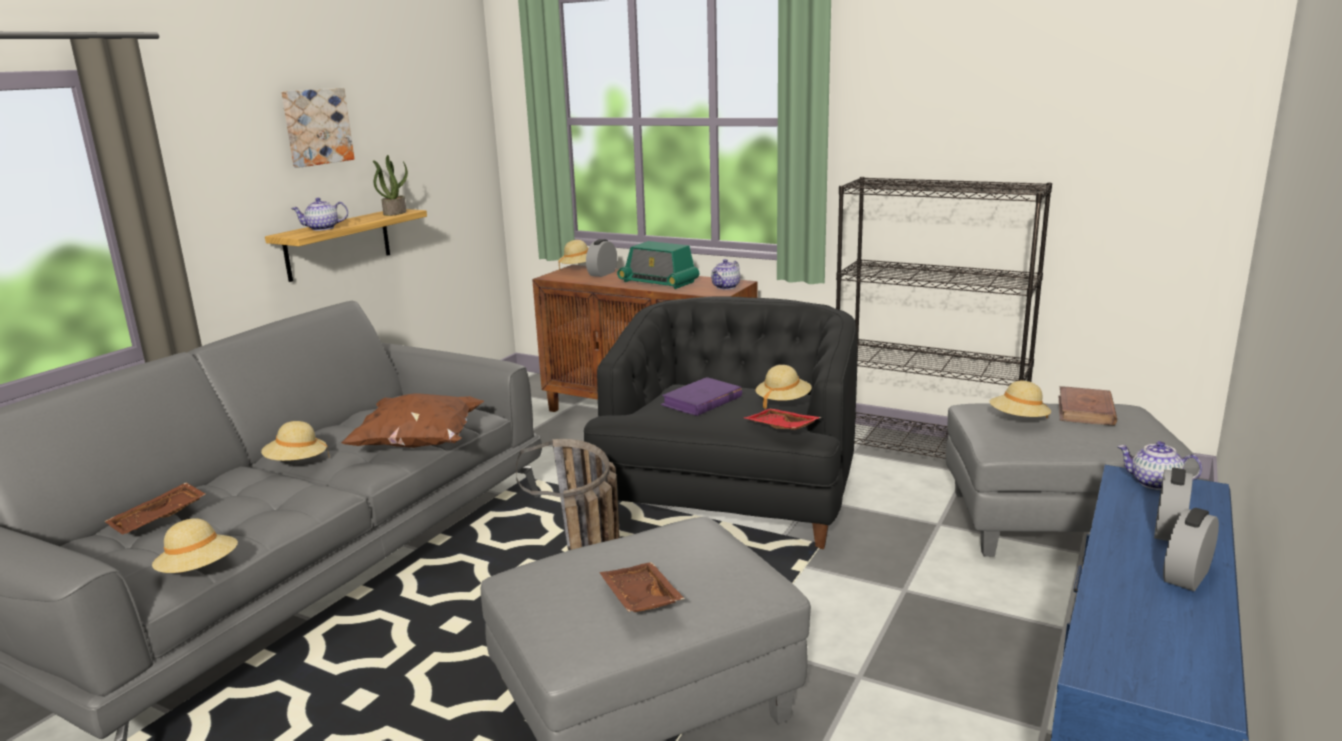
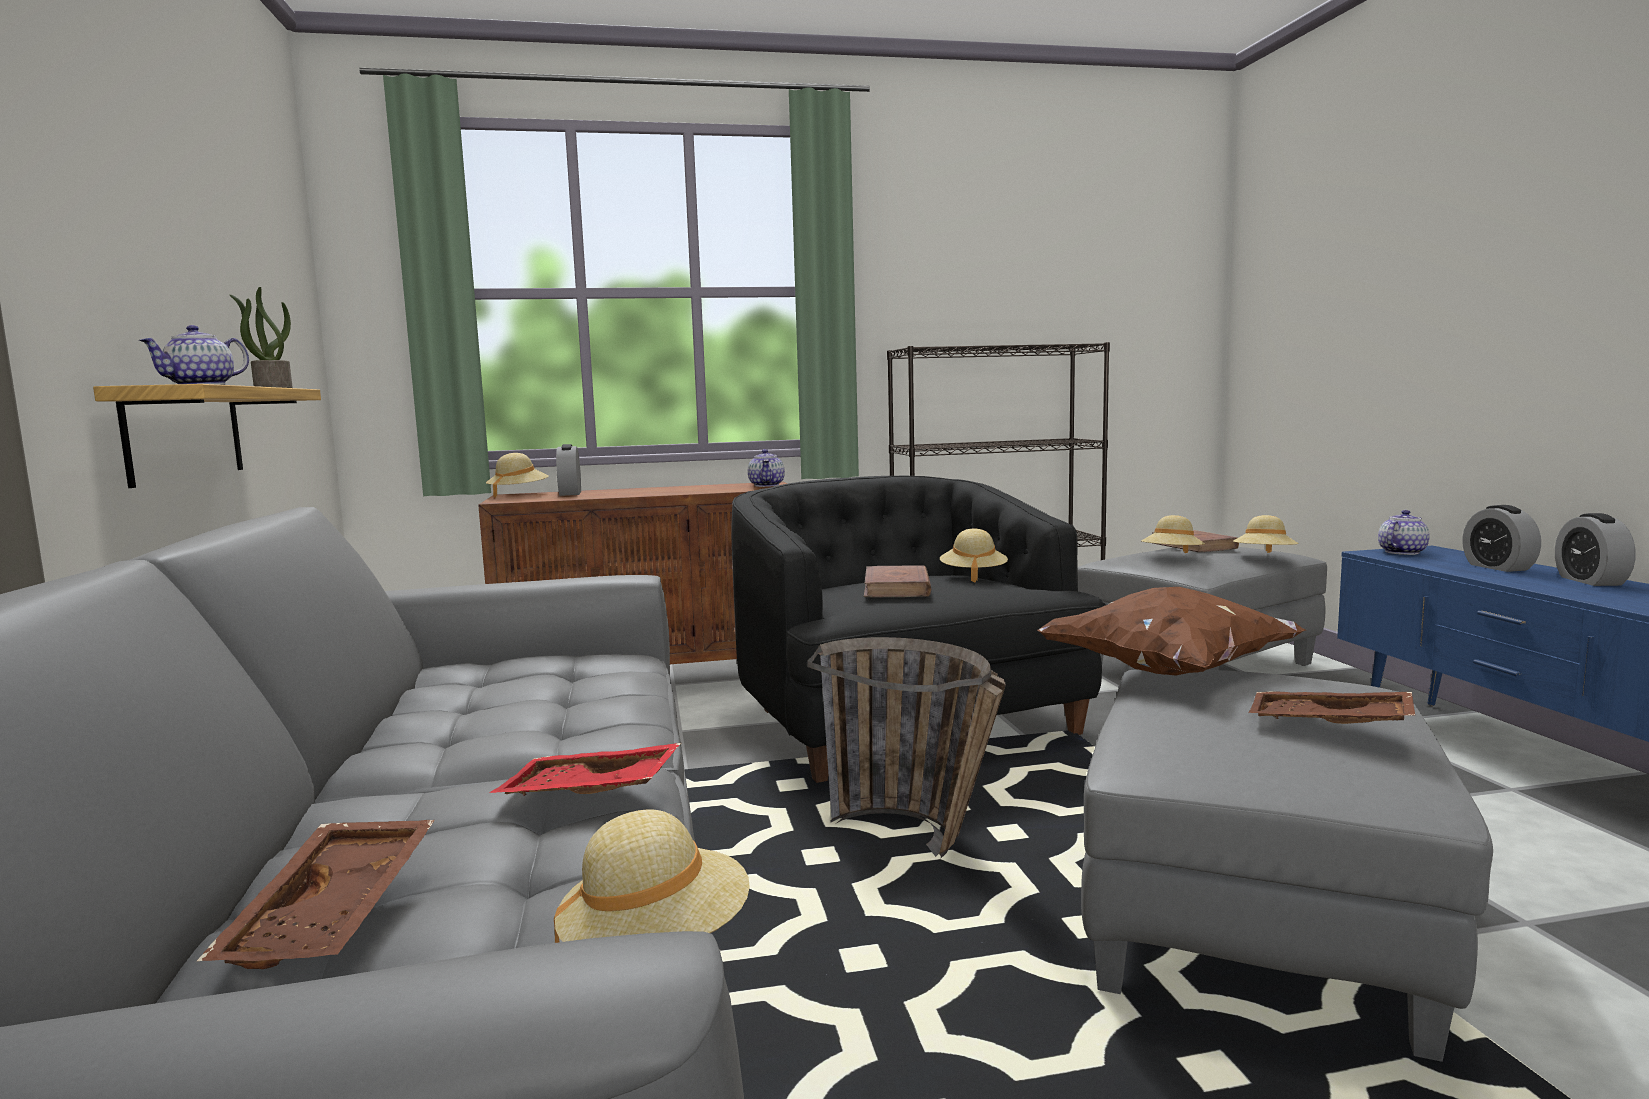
camera: 40 degrees left, 10 degrees down
(297, 463) = (452, 762): beige hat -> beige hat (1264, 557)
(316, 126) = (150, 207): picture -> none
(420, 444) = (619, 696): brown pillow -> brown pillow (1169, 673)
(658, 282) = (672, 490): radio -> none
(701, 401) = (897, 588): purple book -> brown book
(780, 428) = (1032, 589): red tray -> red tray (589, 793)
(1154, 483) = (1401, 552): teapot -> teapot turned 150 degrees clockwise

